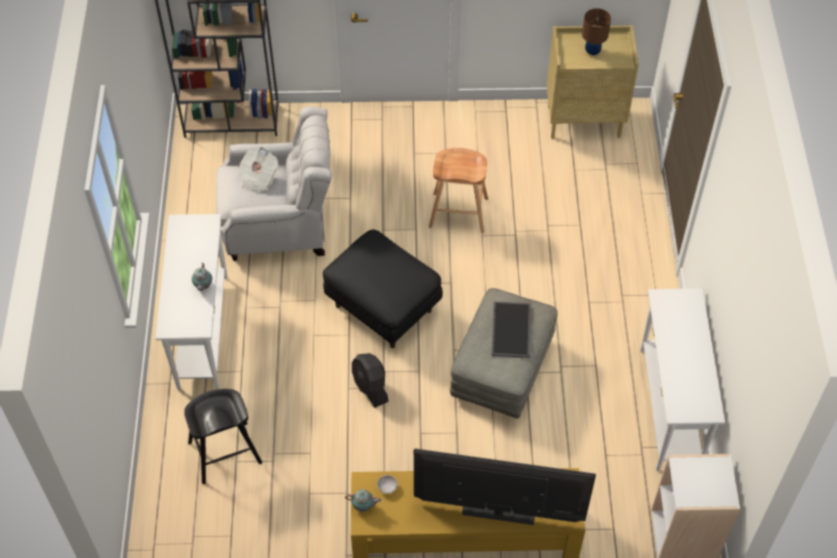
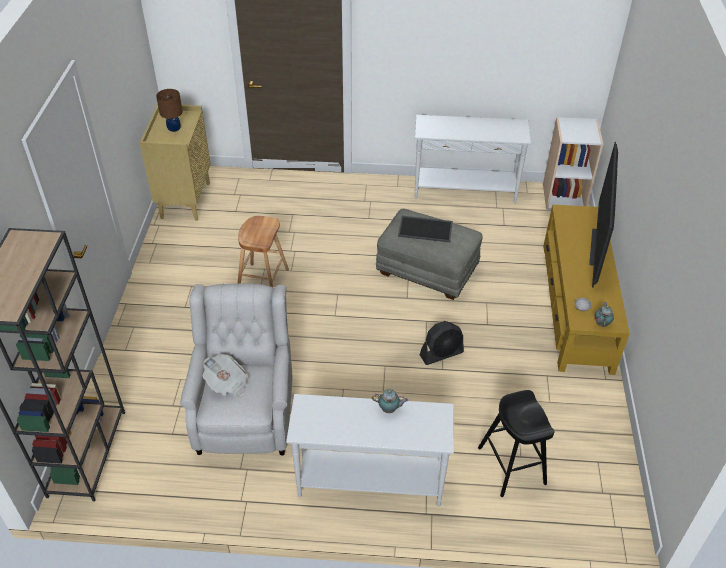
camera: 85 degrees left, 10 degrees down
(382, 307) = (358, 340): black ottoman -> none

